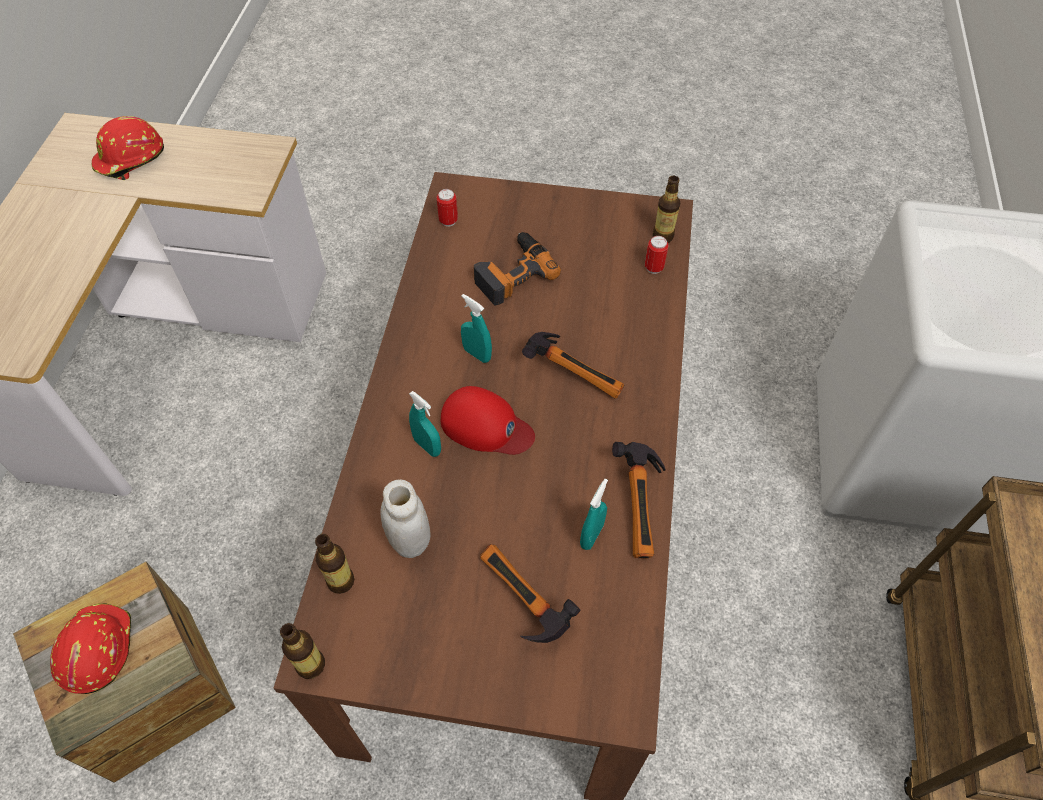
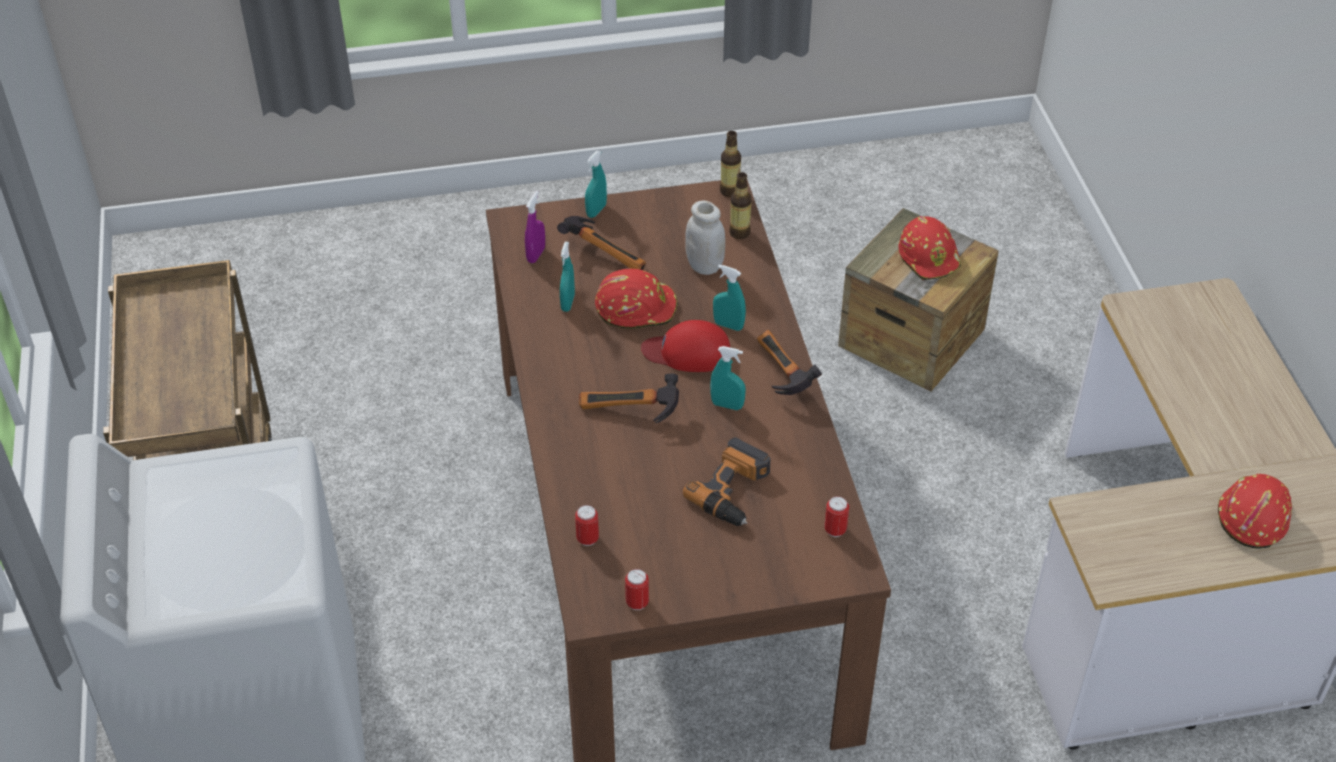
camera: 160 degrees right, 10 degrees down
(503, 689) = (596, 211): none -> turquoise spray bottle
(515, 503) = (636, 307): none -> red hard hat
(608, 630) = (536, 255): none -> purple spray bottle
(630, 210) = (637, 603): none -> can
(643, 508) = (533, 330): hammer -> hammer (778, 374)
(663, 236) = (589, 579): bottle -> none

